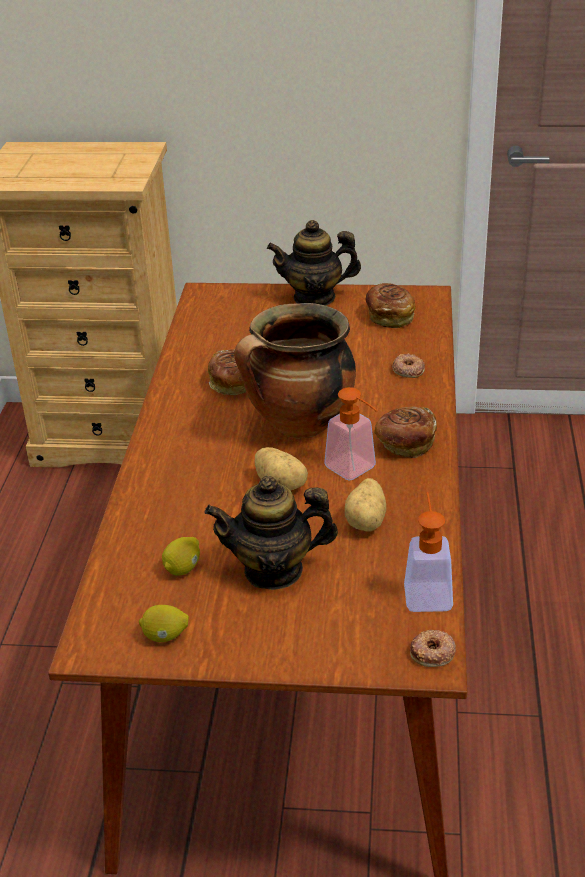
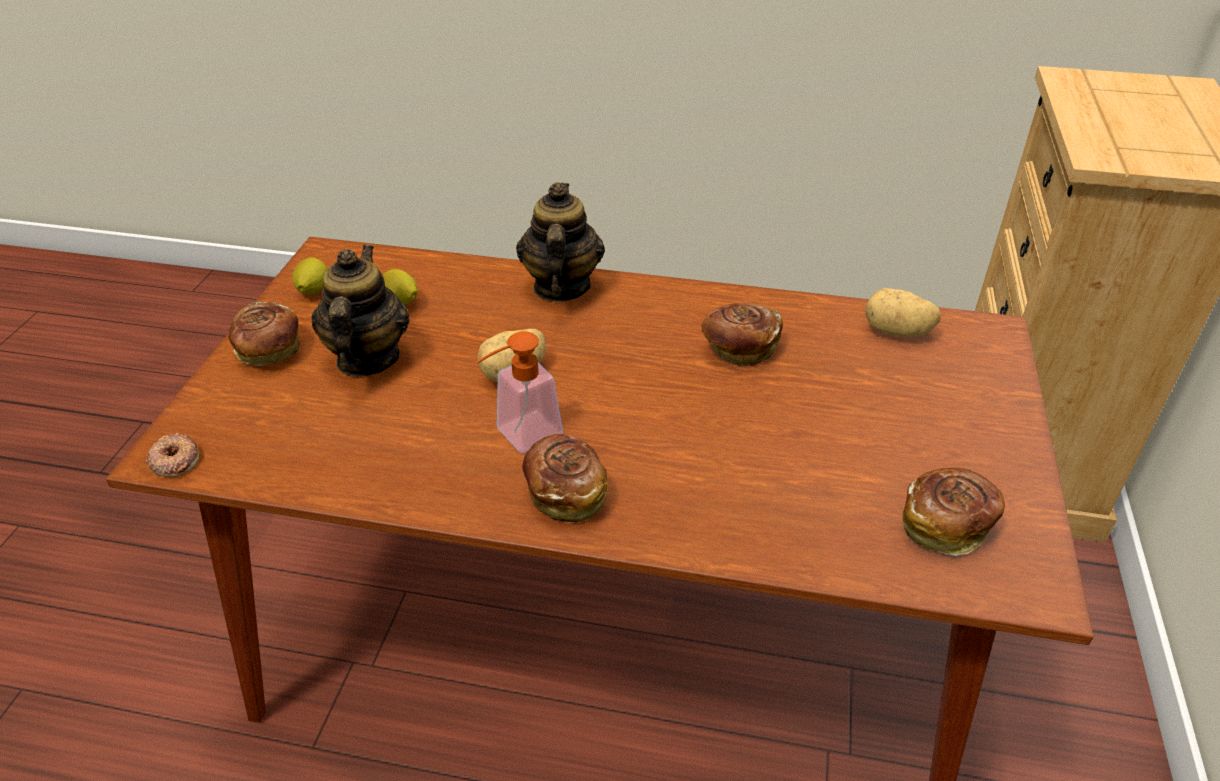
camera: 95 degrees right, 5 degrees up
(270, 639) = (269, 350): none -> bread
(299, 426) = (633, 396): cooking pot -> none
(314, 298) = (999, 440): teapot -> teapot (561, 287)
(367, 521) = (415, 436): potato -> potato (897, 332)
(408, 369) = (768, 524): donut -> none
(427, 590) = (269, 470): soap dispenser -> none

